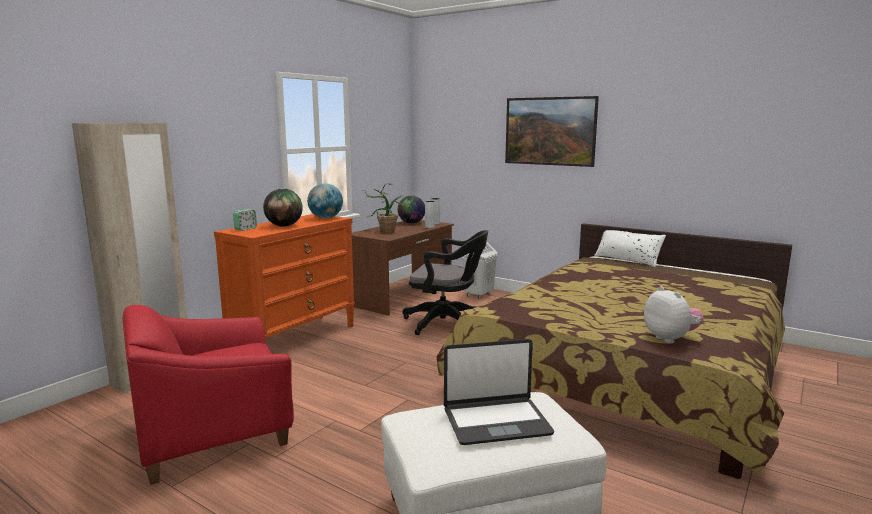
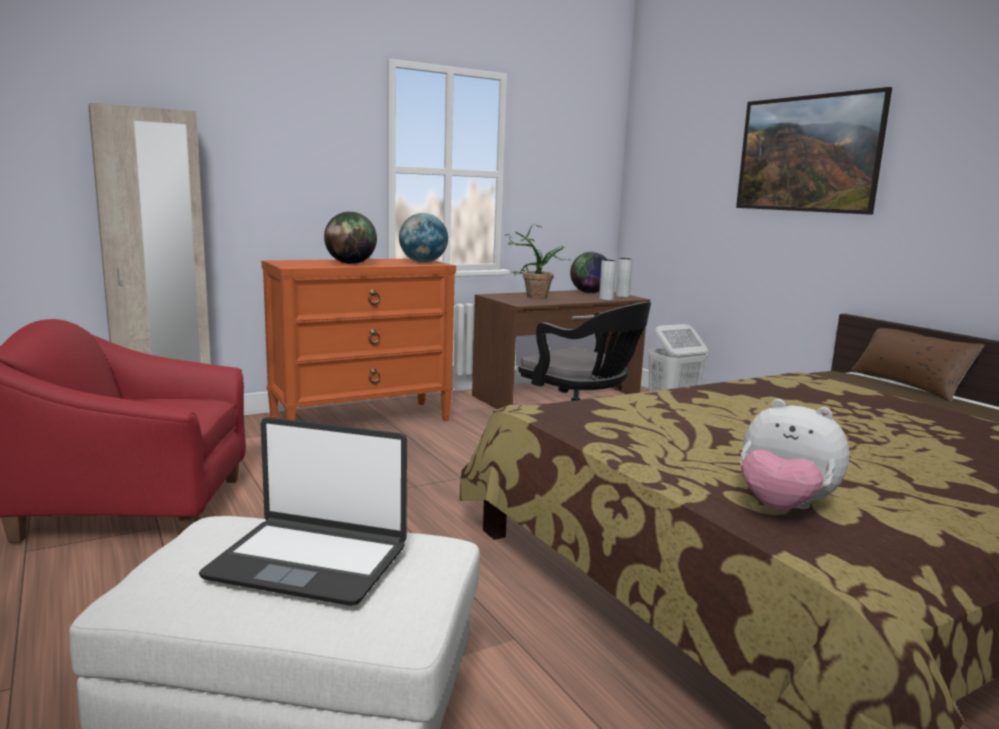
camera: 25 degrees right, 0 degrees up
(245, 229) = (300, 262): alarm clock -> none
(627, 260) = (908, 384): white pillow -> brown pillow
(670, 338) = (783, 508): plush toy -> plush toy turned 120 degrees clockwise

